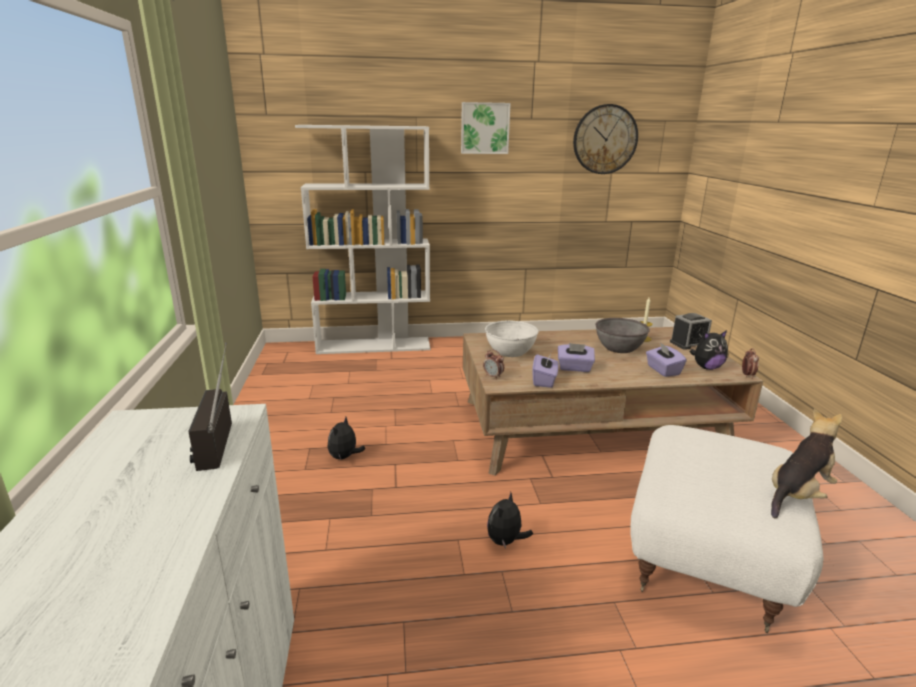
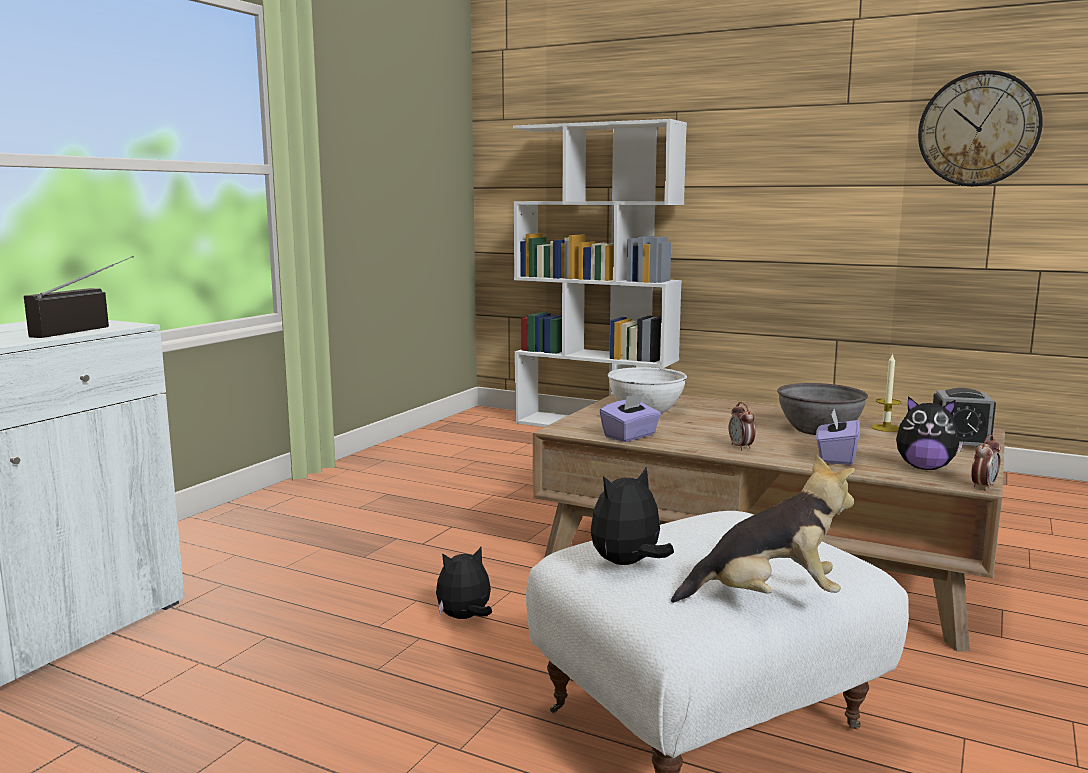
camera: 35 degrees right, 10 degrees down
(344, 457) = (410, 508): plush toy -> plush toy (627, 564)
(484, 128) = (772, 121): picture -> none
(493, 376) = (573, 423): alarm clock -> alarm clock (741, 447)
(574, 368) = (700, 434): purple tissue box -> none

